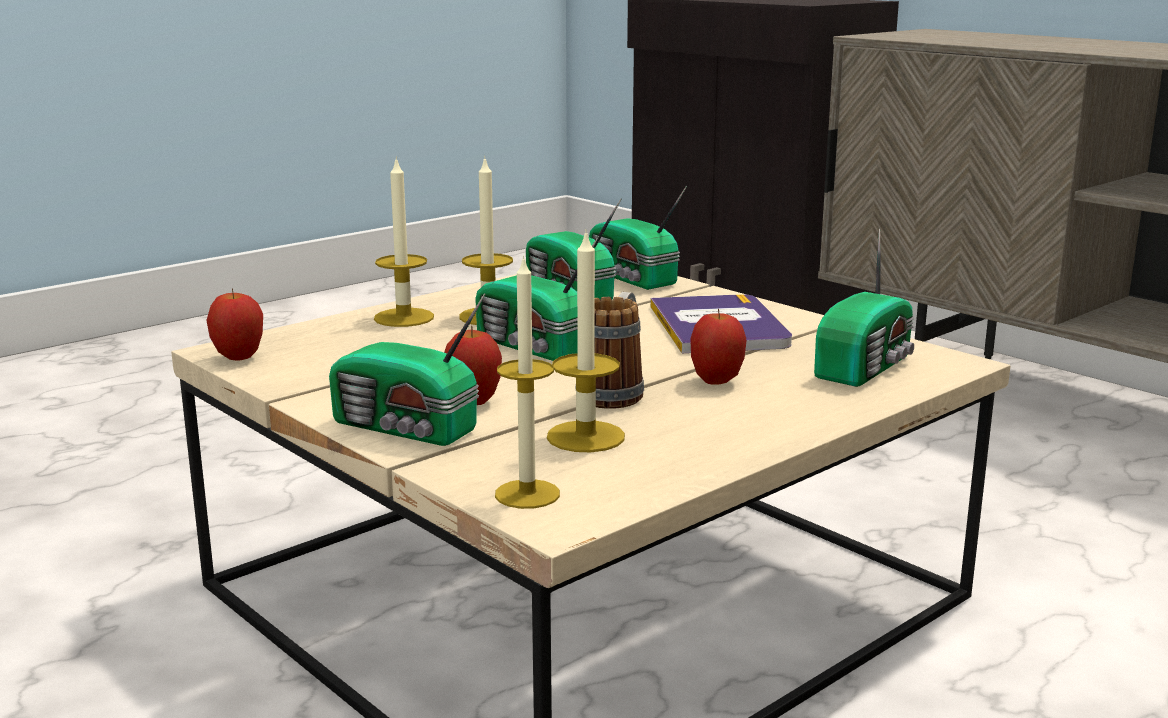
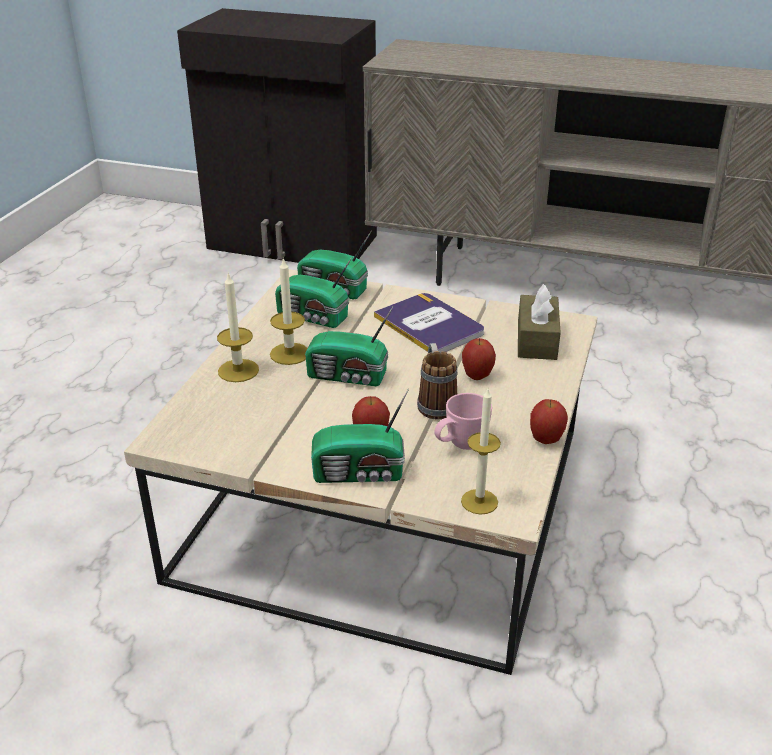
camera: 30 degrees left, 15 degrees up
(239, 358) = (181, 444): apple -> apple (546, 440)
(585, 437) = (460, 446): candle -> pink mug
(867, 367) = (536, 340): radio -> brown tissue box

